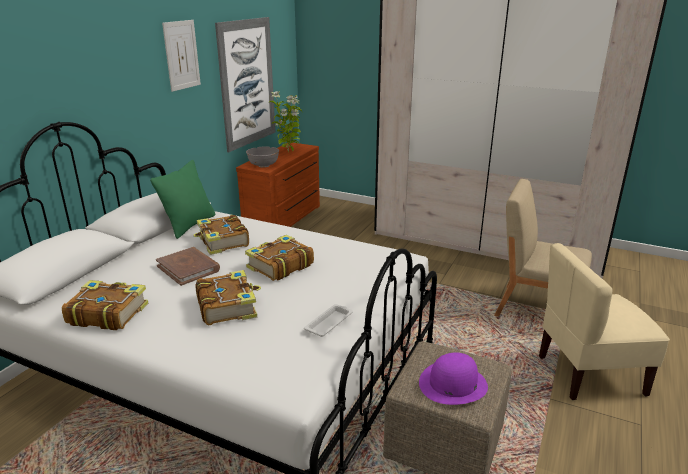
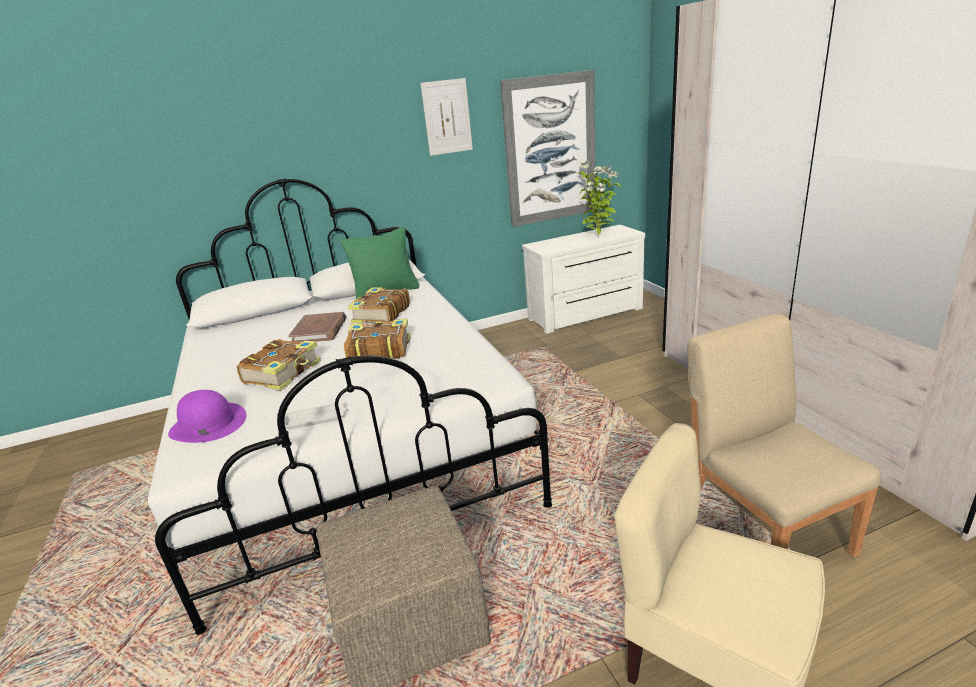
camera: 45 degrees right, 0 degrees up
(107, 314) = (219, 350): book -> none
(263, 165) = (549, 246): grey bowl -> none
(285, 219) = (586, 314): brown dresser -> white dresser
(452, 384) = (375, 548): purple hat -> purple hat (208, 424)

